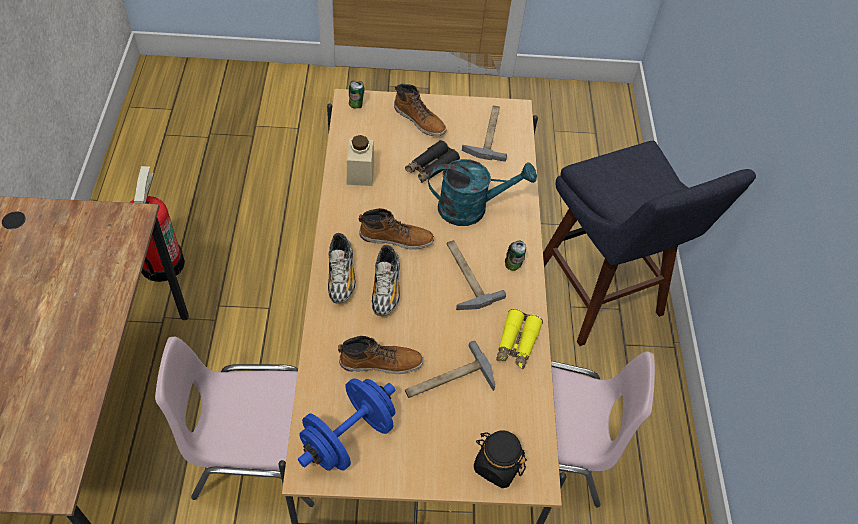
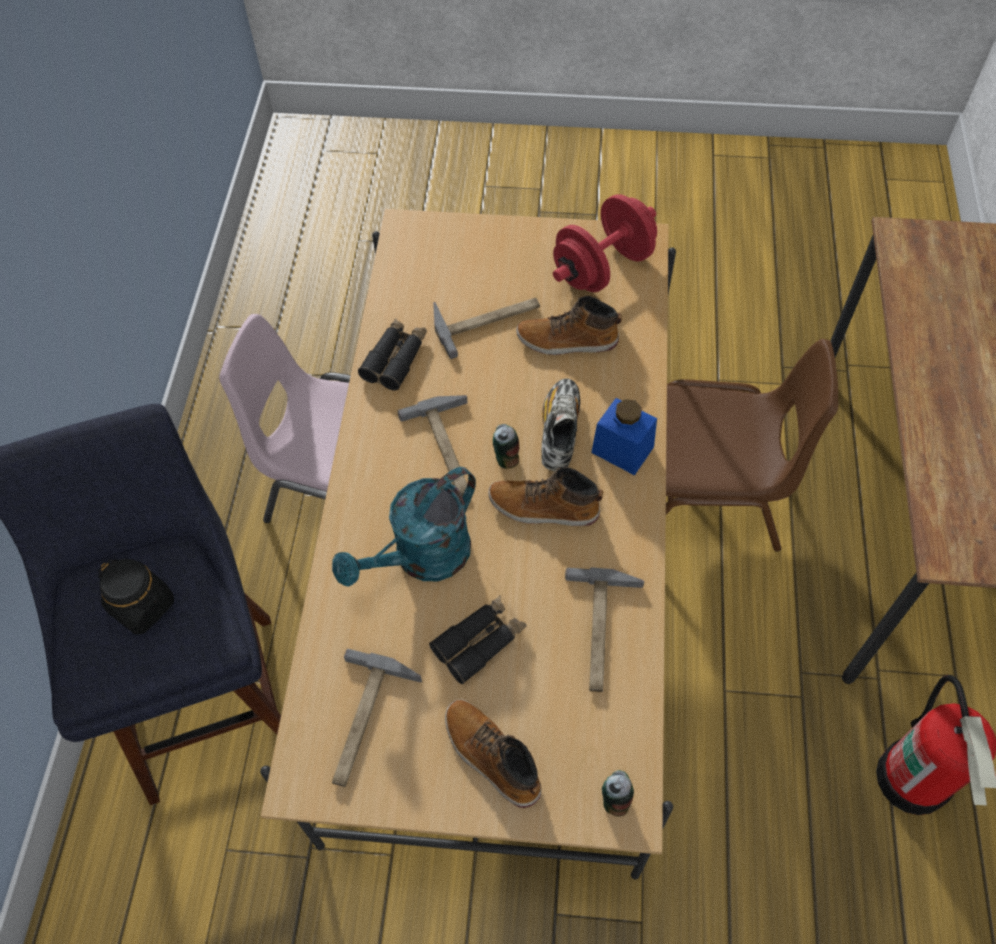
camera: 170 degrees left, 5 degrees up
(257, 449) = (707, 492): pink chair -> brown chair
(341, 276) = (622, 449): shoe -> blue jar
(348, 437) = (602, 268): blue dumbbell -> red dumbbell
(360, 173) = (601, 631): beige jar -> hammer
(471, 208) = (422, 559): turquoise watering can -> turquoise watering can turned 45 degrees counterclockwise
(497, 465) = (444, 240): black jar -> black jar (143, 606)
(513, 265) = (376, 462): can -> can (506, 458)
(516, 344) = (395, 359): yellow binoculars -> black binoculars

